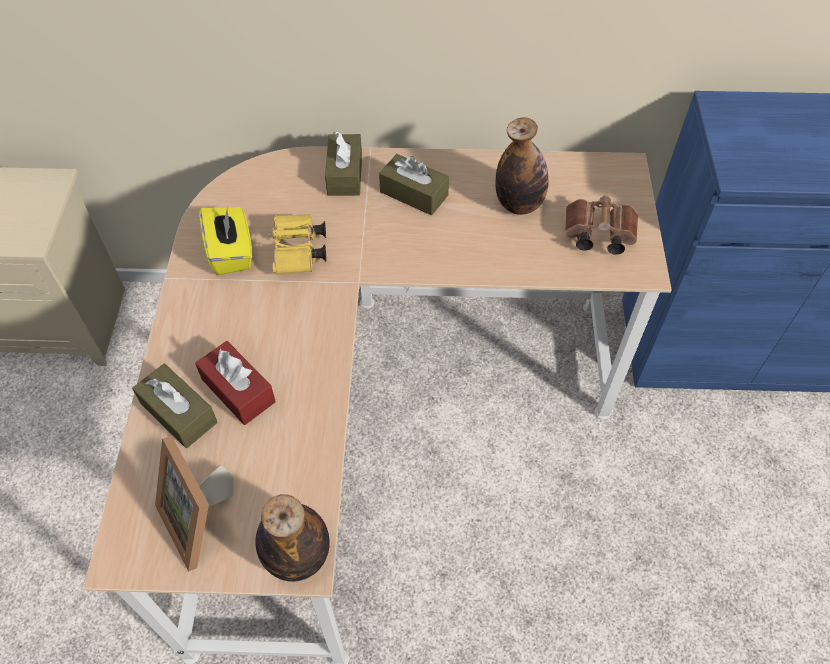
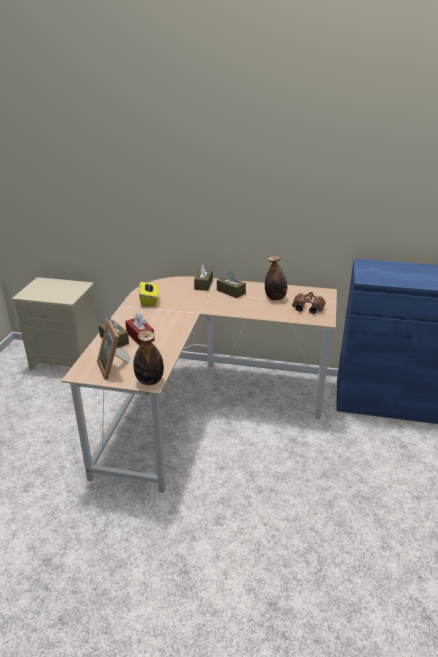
camera: 10 degrees right, 25 degrees down
(299, 253) = (177, 303): yellow binoculars -> none

